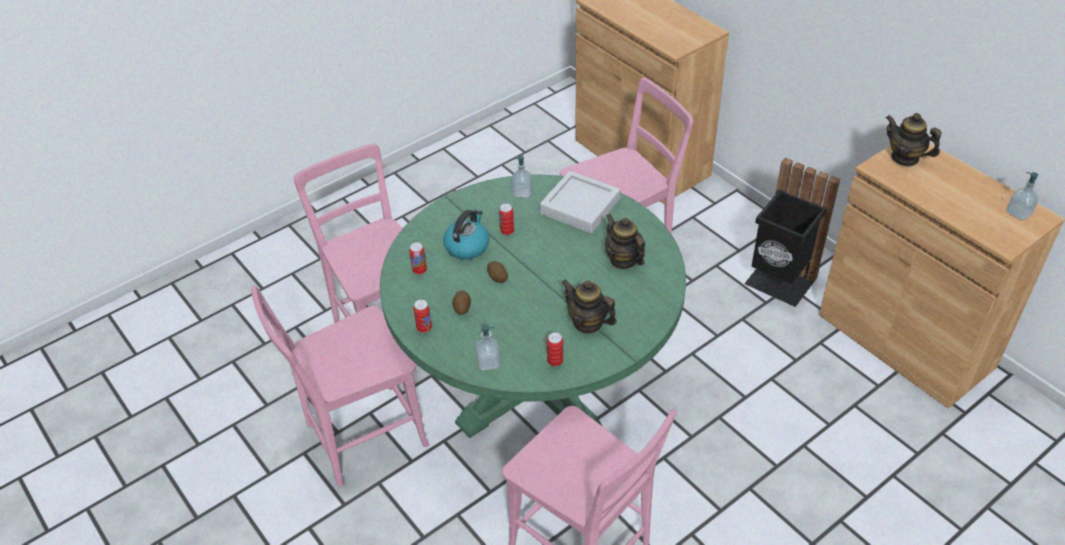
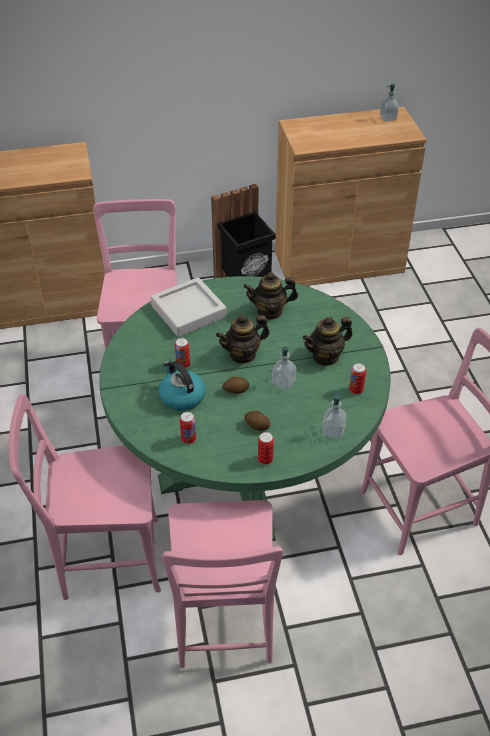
camera: 65 degrees left, 0 degrees up
(522, 192) = (141, 338): soap dispenser -> soap dispenser (283, 382)
(905, 158) = (303, 133): teapot -> teapot (243, 354)

